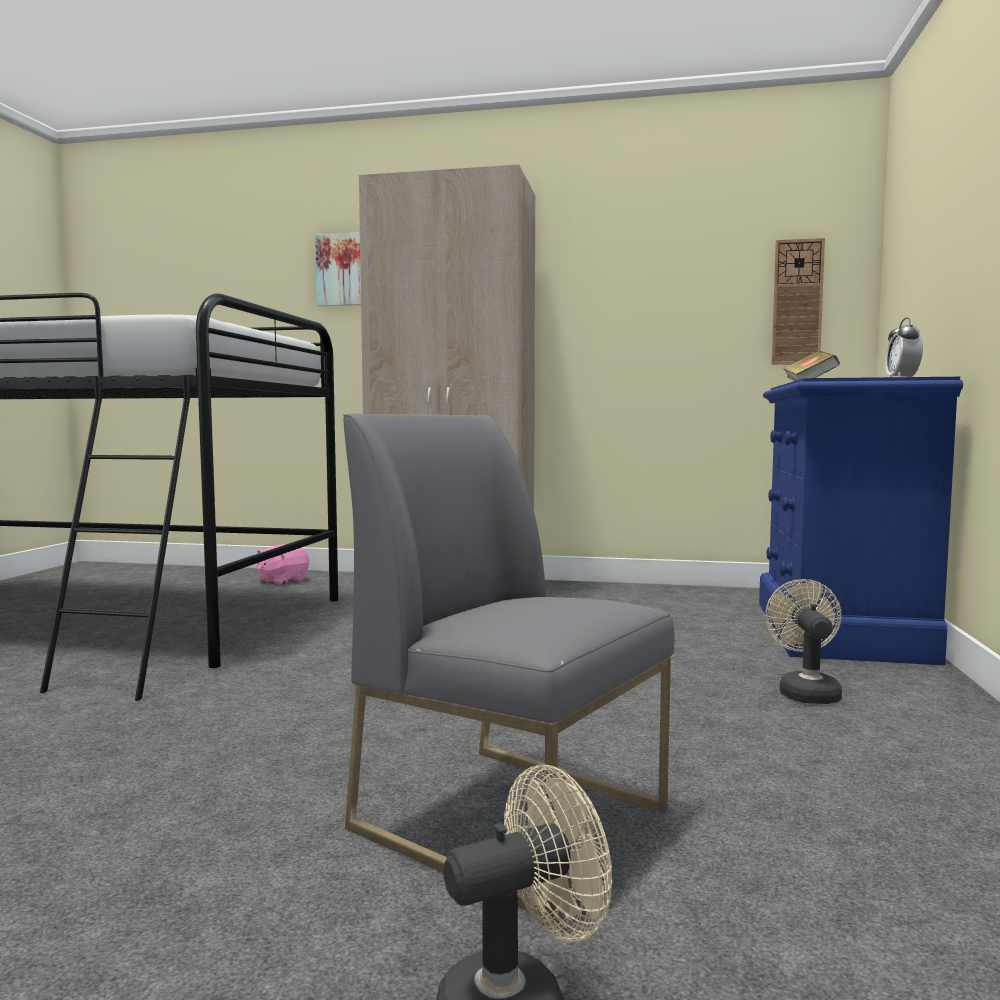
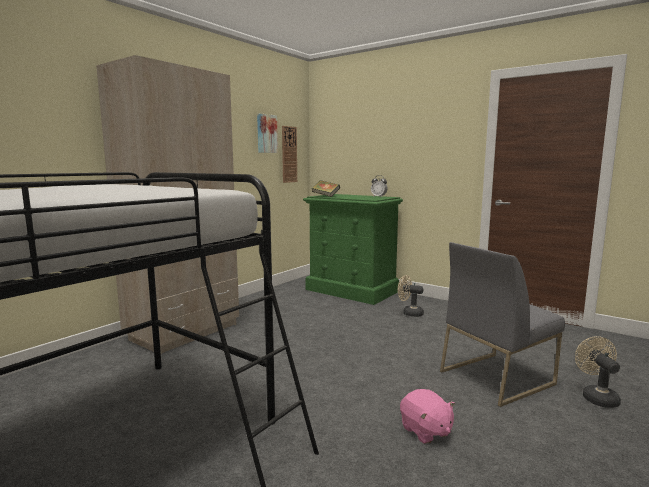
camera: 65 degrees left, 5 degrees up
(282, 581) = (58, 379): pink plush toy -> pink plush toy (425, 431)
(340, 270) = (45, 110): picture -> picture (266, 133)
(838, 630) = (351, 291): blue dresser -> green dresser

